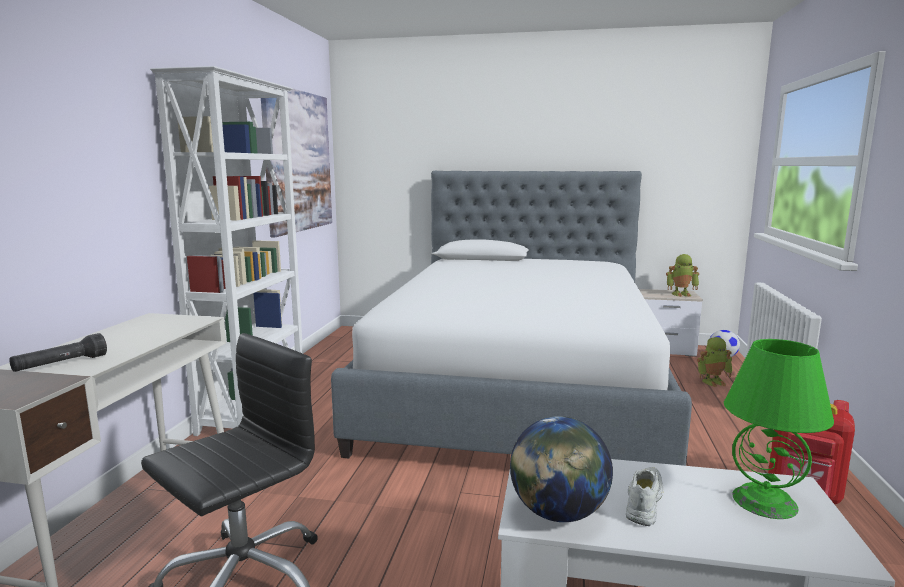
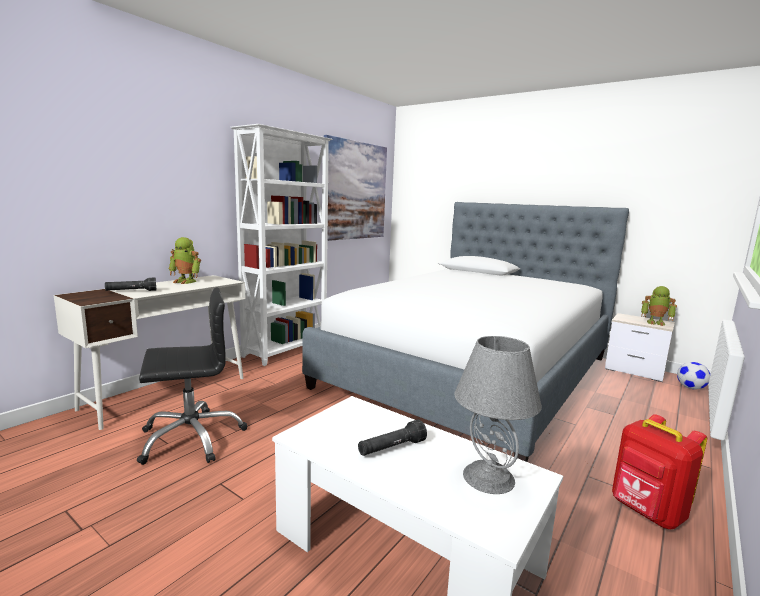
camera: 25 degrees right, 0 degrees up
(558, 513) = (323, 437): globe -> none
(643, 501) = (391, 448): white shoe -> black flashlight
(713, 381) = (656, 404): toy robot -> toy robot (186, 281)
(764, 501) = (487, 477): green table lamp -> grey table lamp

